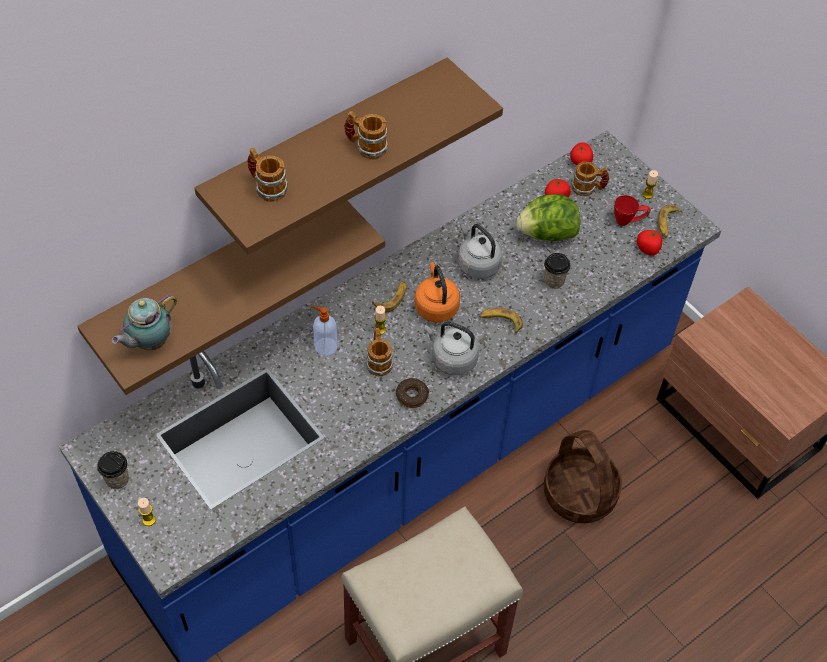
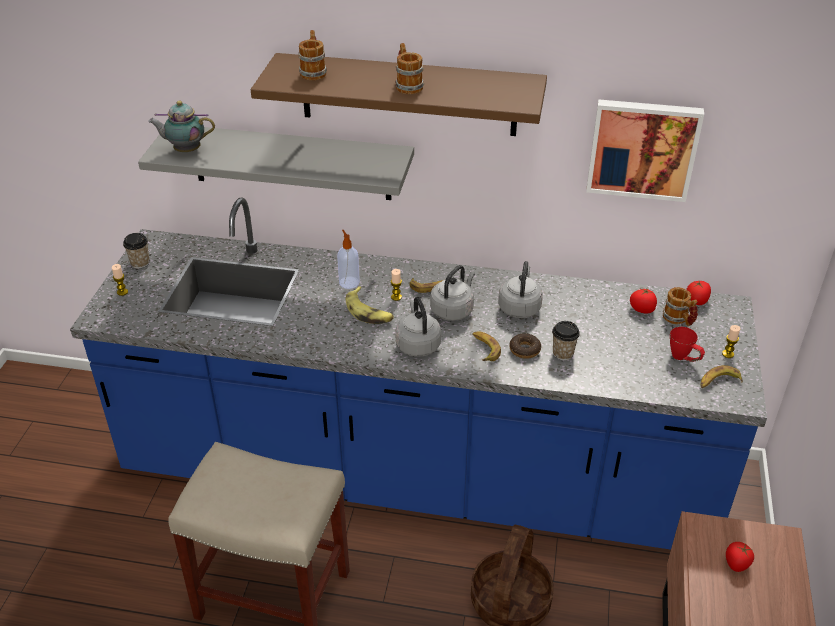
camera: 50 degrees right, 15 degrees down
(215, 276) = (291, 162): brown shelf -> grey shelf
(378, 361) = (369, 312): mug -> banana
(412, 396) = (359, 344): donut -> donut (524, 350)
(436, 306) = (453, 310): orange kettle -> grey kettle
(523, 69) = (642, 148): none -> picture
(546, 234) = (601, 324): lettuce -> none
(648, 249) = (675, 386): tomato -> tomato (736, 564)

